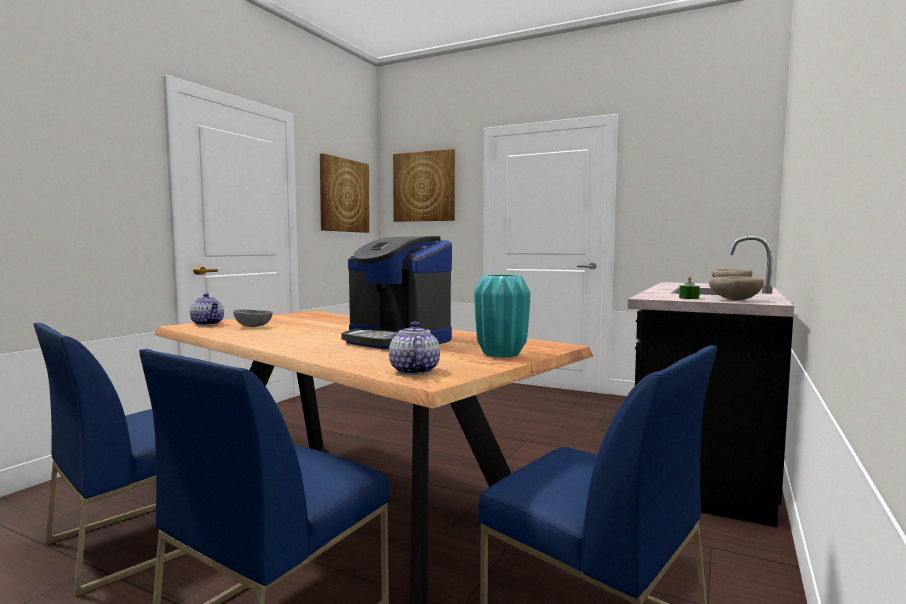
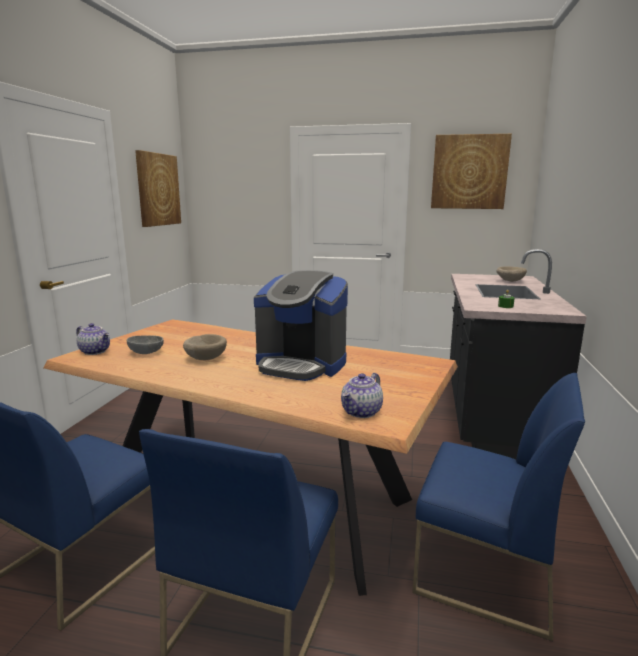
camera: 15 degrees left, 10 degrees up
(413, 371) = (362, 412): teapot -> teapot turned 120 degrees counterclockwise
(424, 186) = (232, 179): picture -> picture (469, 172)
(500, 354) = (403, 379): turquoise vase -> none
(733, 300) = (539, 308): beige bowl -> beige bowl (205, 358)

